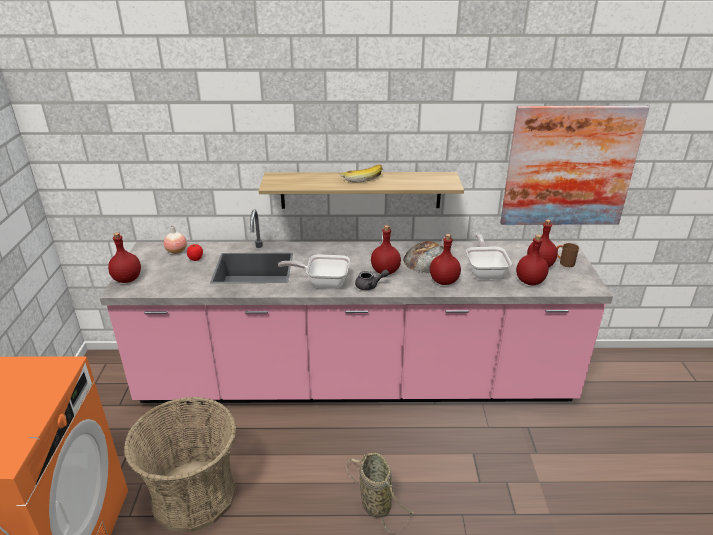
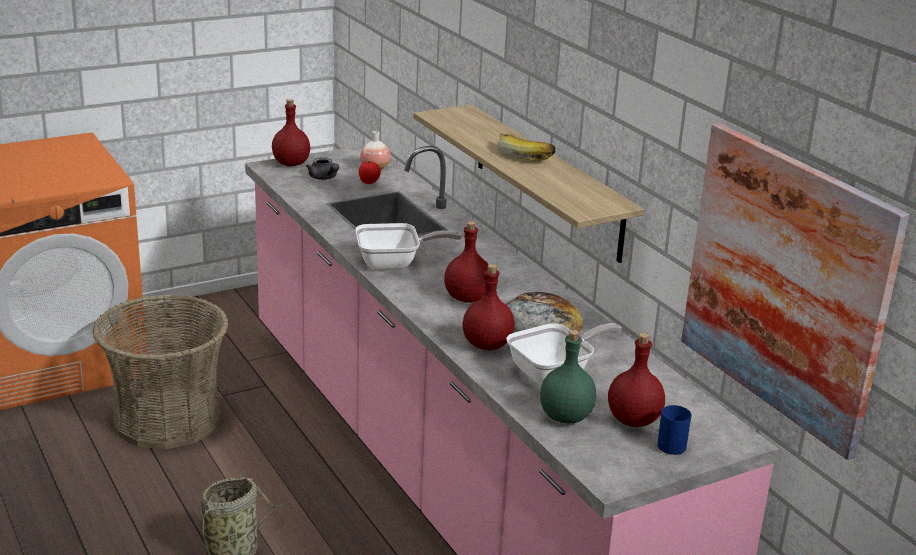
camera: 60 degrees right, 5 degrees down
(323, 282) = (395, 264): frying pan -> frying pan turned 105 degrees clockwise
(370, 286) = (417, 295): grey teapot -> grey teapot (324, 178)
(530, 282) = (565, 417): red bottle -> green bottle
(564, 263) = (671, 443): brown mug -> blue mug

